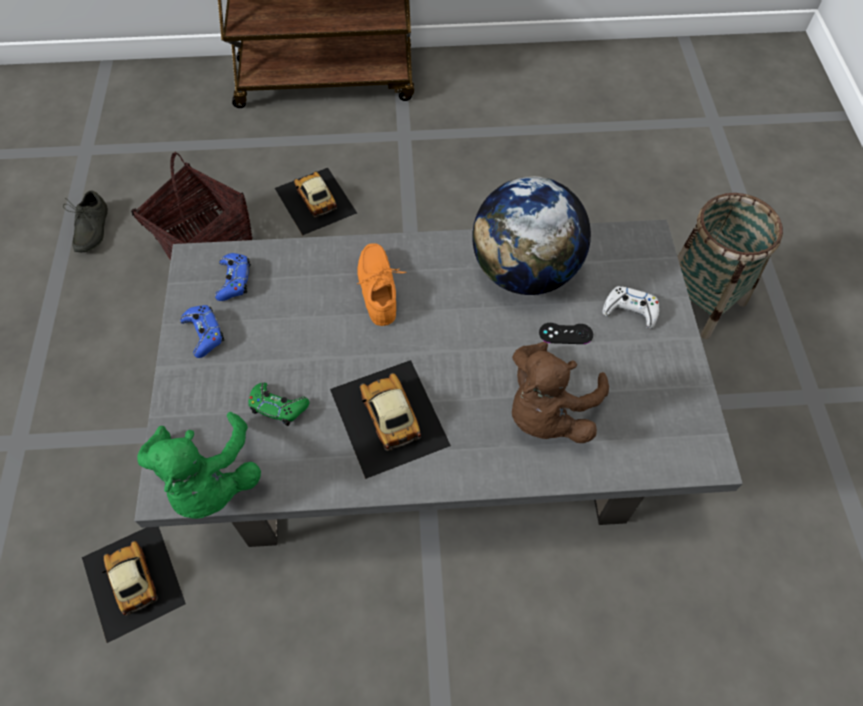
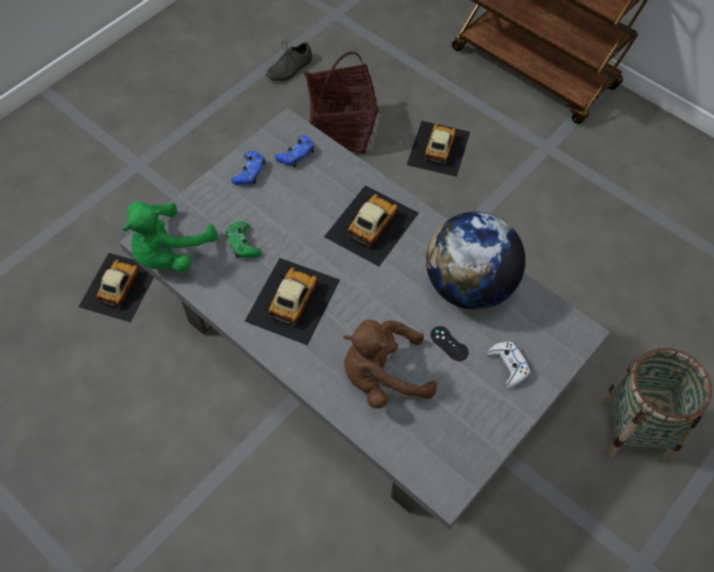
camera: 45 degrees right, 0 degrees up
(381, 288) = (371, 224): orange shoe -> toy car

